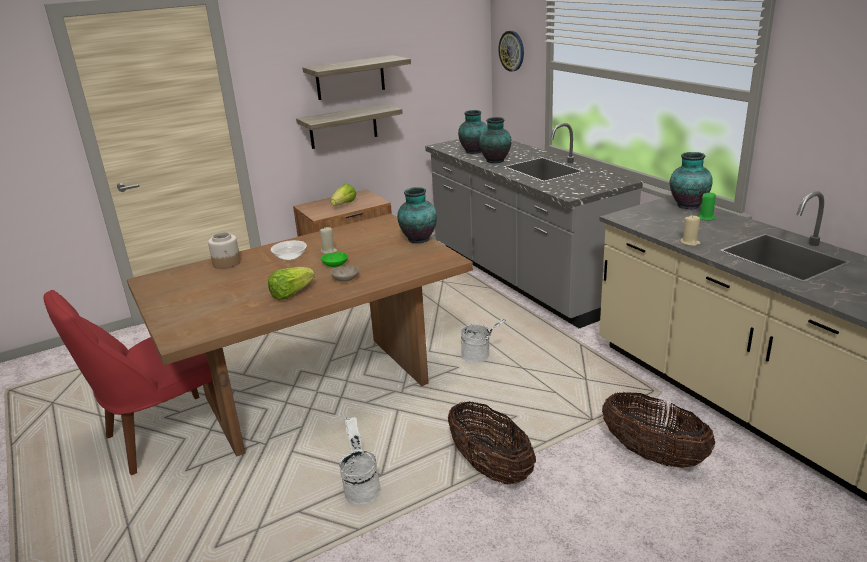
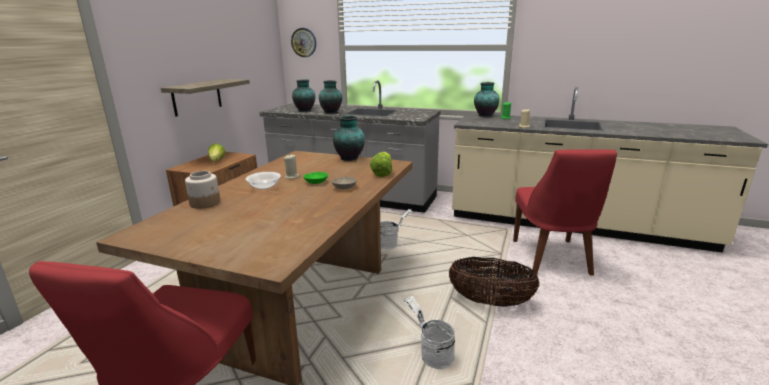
camera: 40 degrees left, 5 degrees down
(291, 294) = (318, 206): lettuce -> lettuce (382, 173)
(350, 78) = (198, 54): shelf -> none
(652, 455) = (552, 258): basket -> red chair

